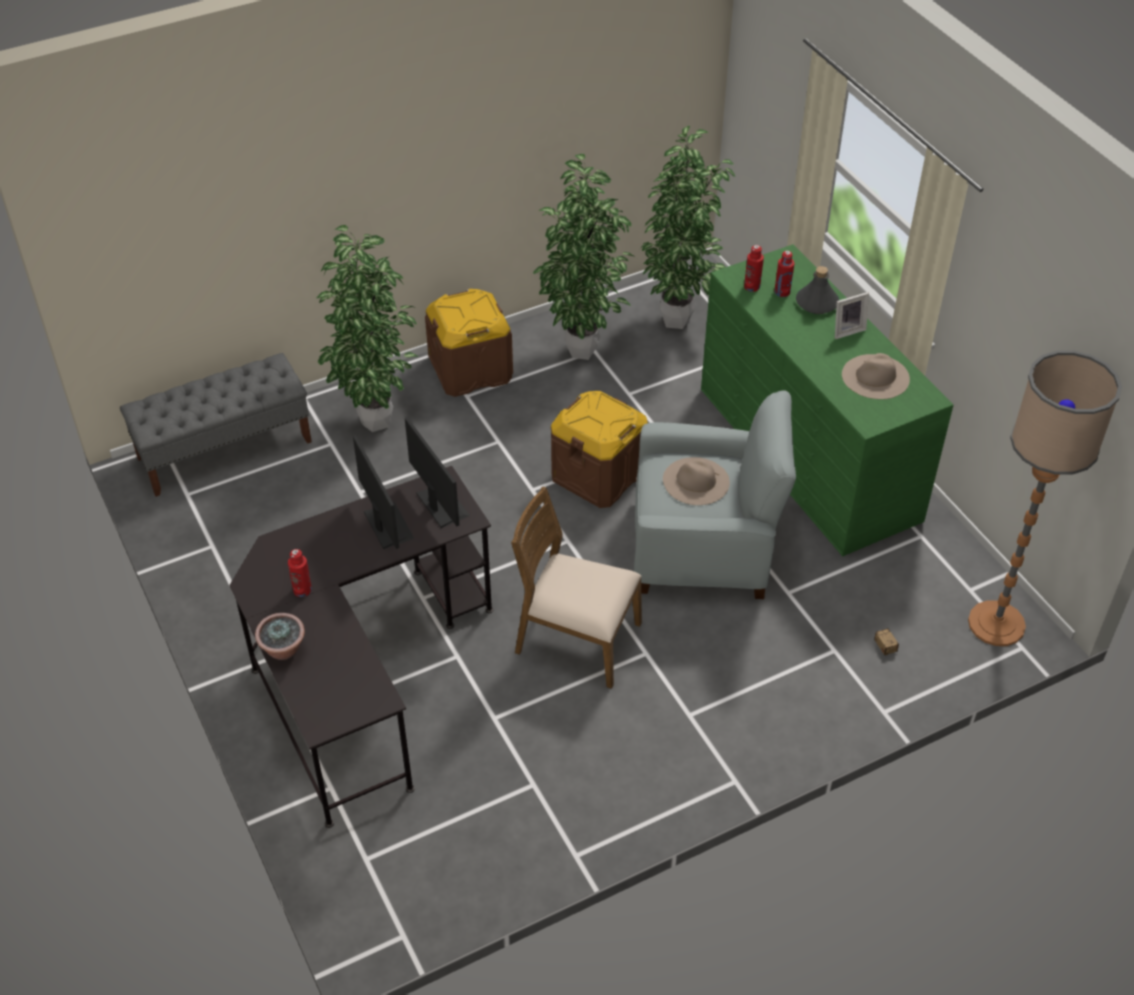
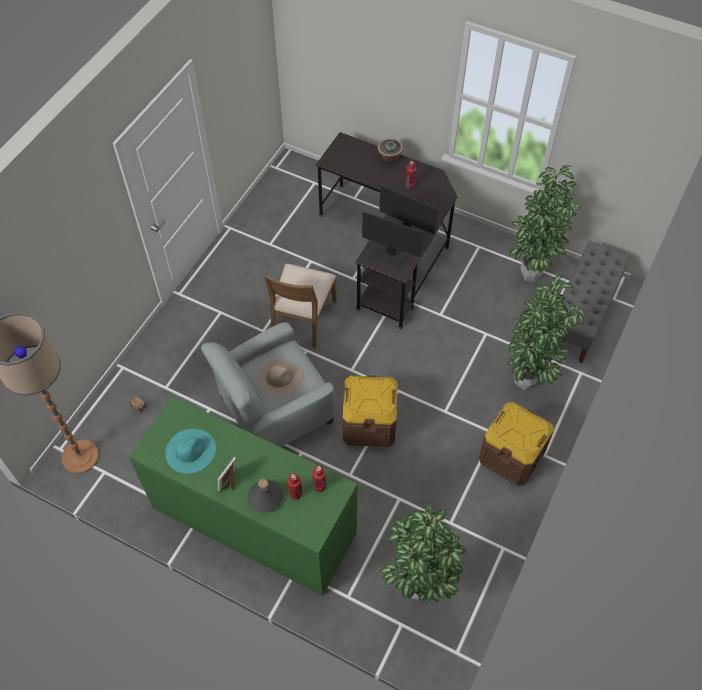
camera: 145 degrees right, 10 degrees up
(576, 639) = (302, 318): brown chair -> brown chair turned 120 degrees clockwise
(583, 349) = (458, 520): potted plant -> potted plant (531, 277)
(875, 377) = (190, 450): beige hat -> turquoise hat

